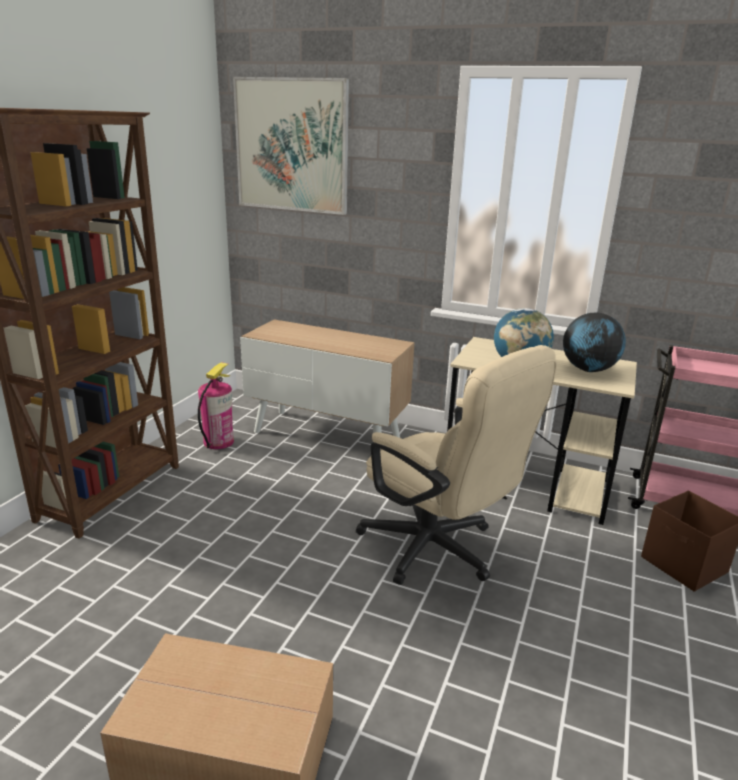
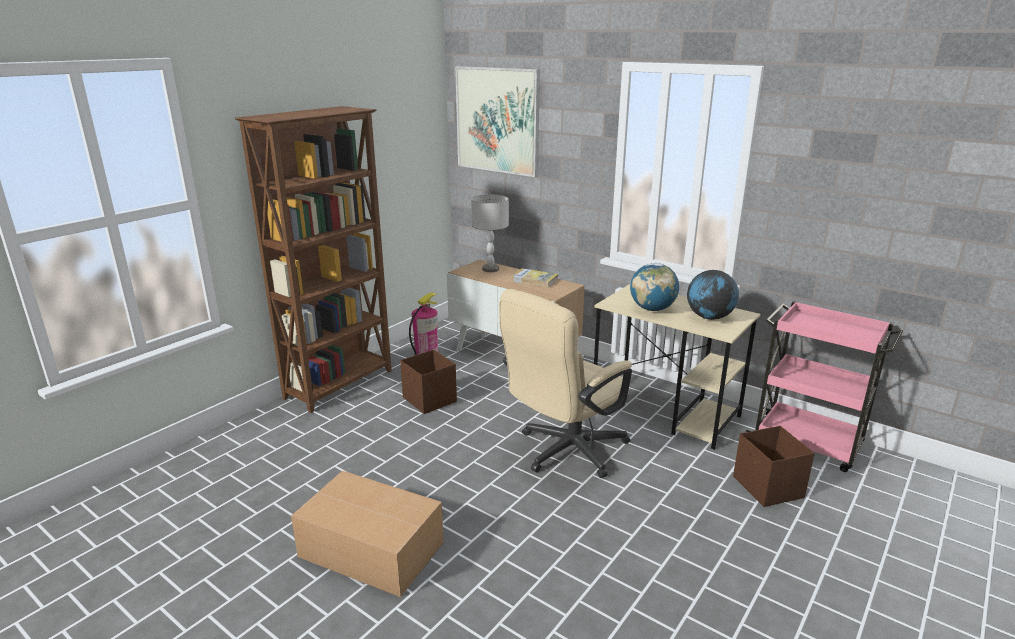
camera: 15 degrees right, 0 degrees up
(241, 501) = (429, 400): none -> brown storage box
(294, 330) = (491, 269): none -> grey table lamp
(353, 339) = (534, 280): none -> book
(438, 551) = (565, 452): beige office chair -> beige office chair turned 75 degrees clockwise

